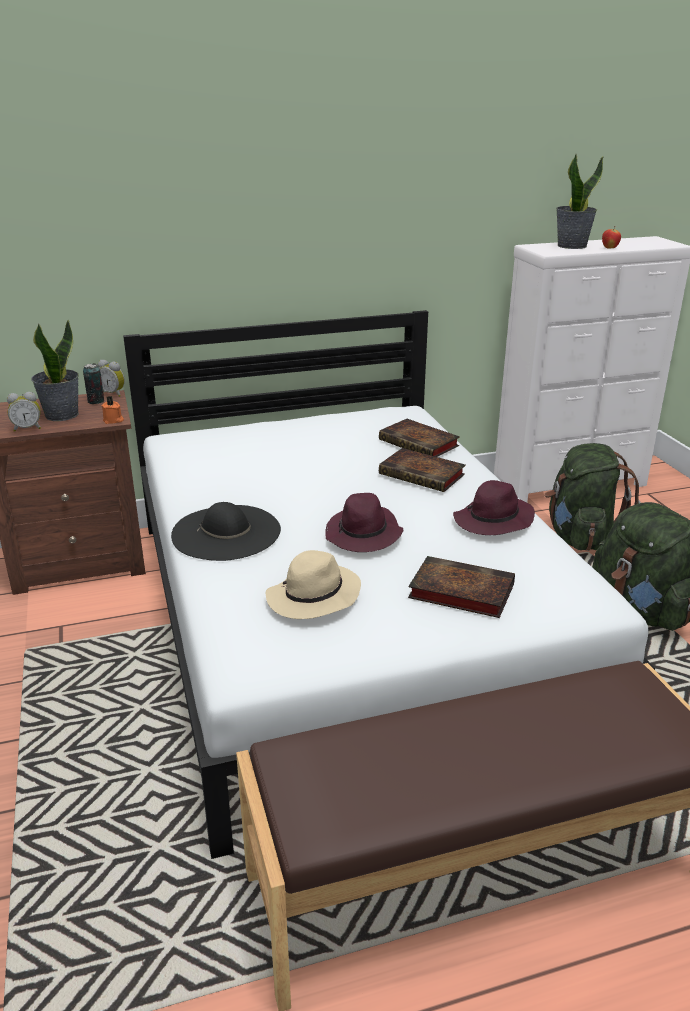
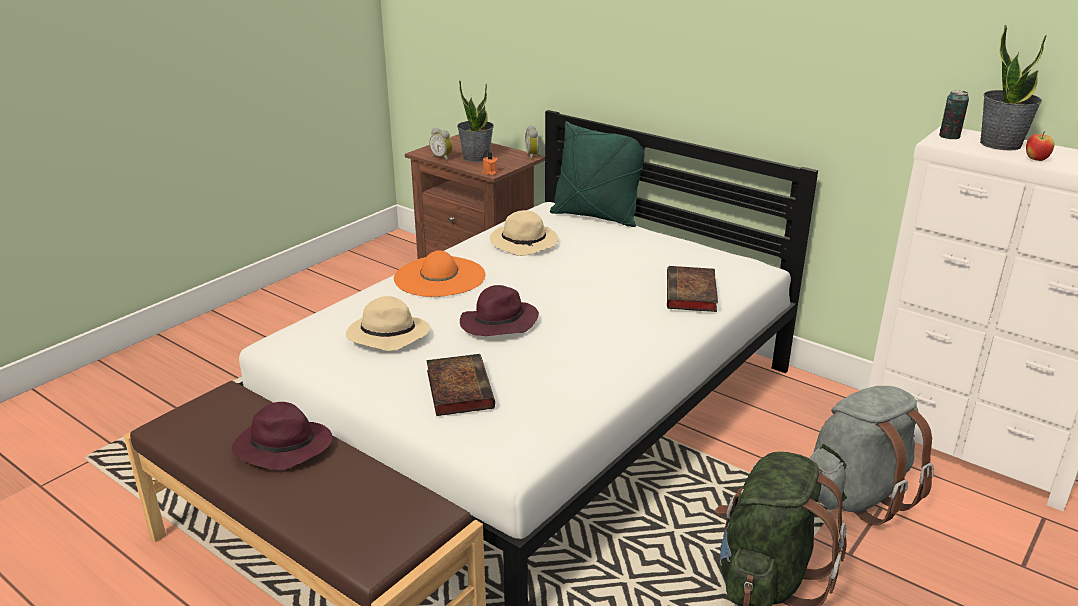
camera: 55 degrees right, 0 degrees up
(96, 401) = (512, 157): can -> can (949, 136)
(221, 428) = (596, 216): none -> green pillow
(223, 472) = (525, 243): none -> beige hat
(226, 532) = (439, 277): black hat -> orange hat
(424, 475) = (633, 315): book -> none
(493, 521) = (594, 371): purple hat -> purple hat (282, 448)
(581, 537) = (857, 495): green backpack -> grey backpack

